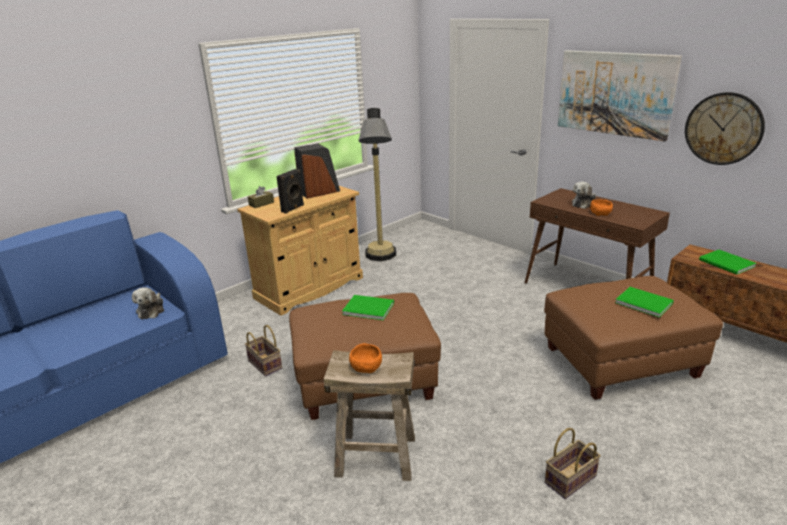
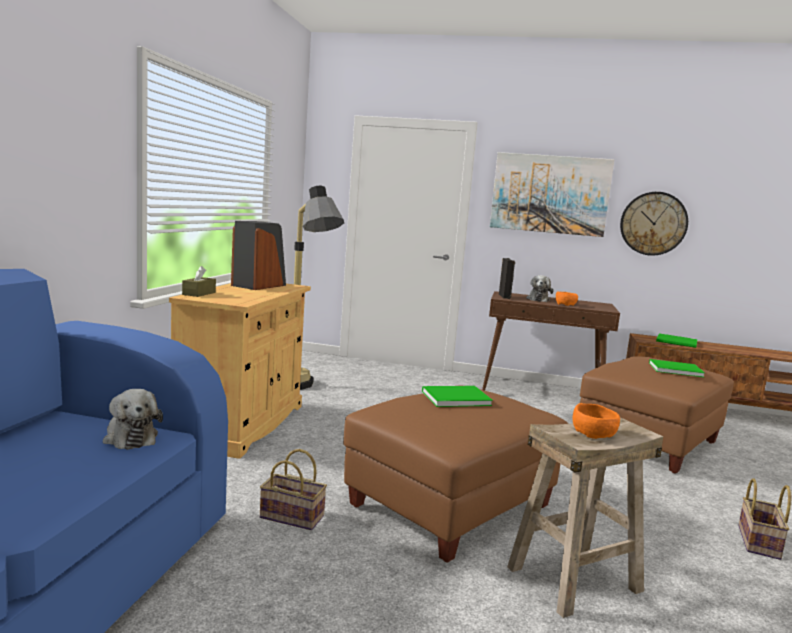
camera: 35 degrees left, 15 degrees down
(293, 209) = (257, 297): black speaker -> black speaker (505, 296)

